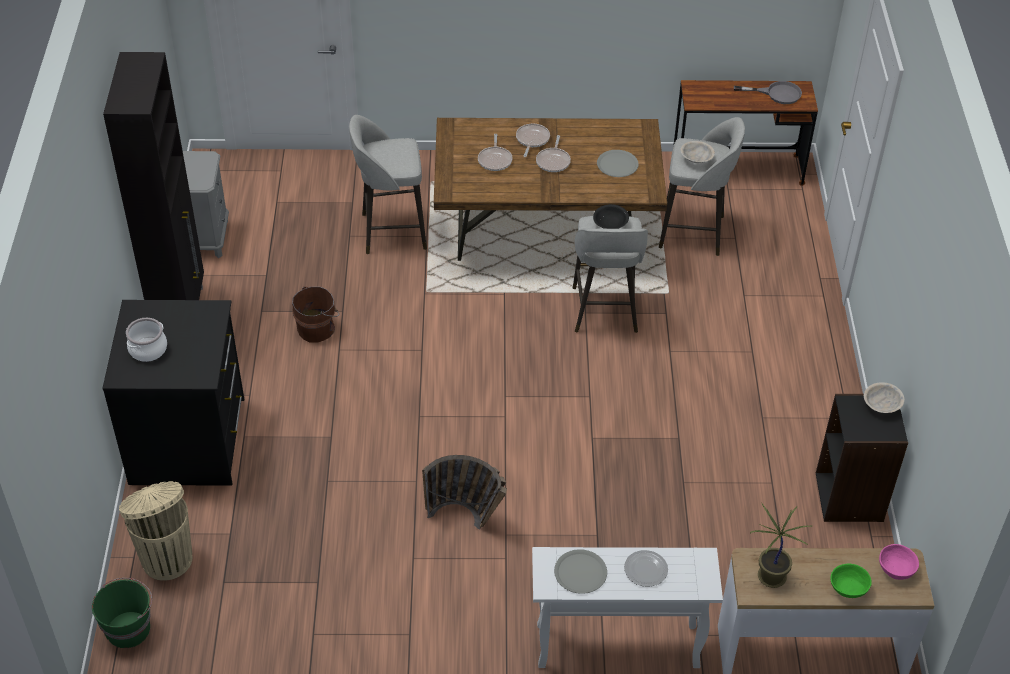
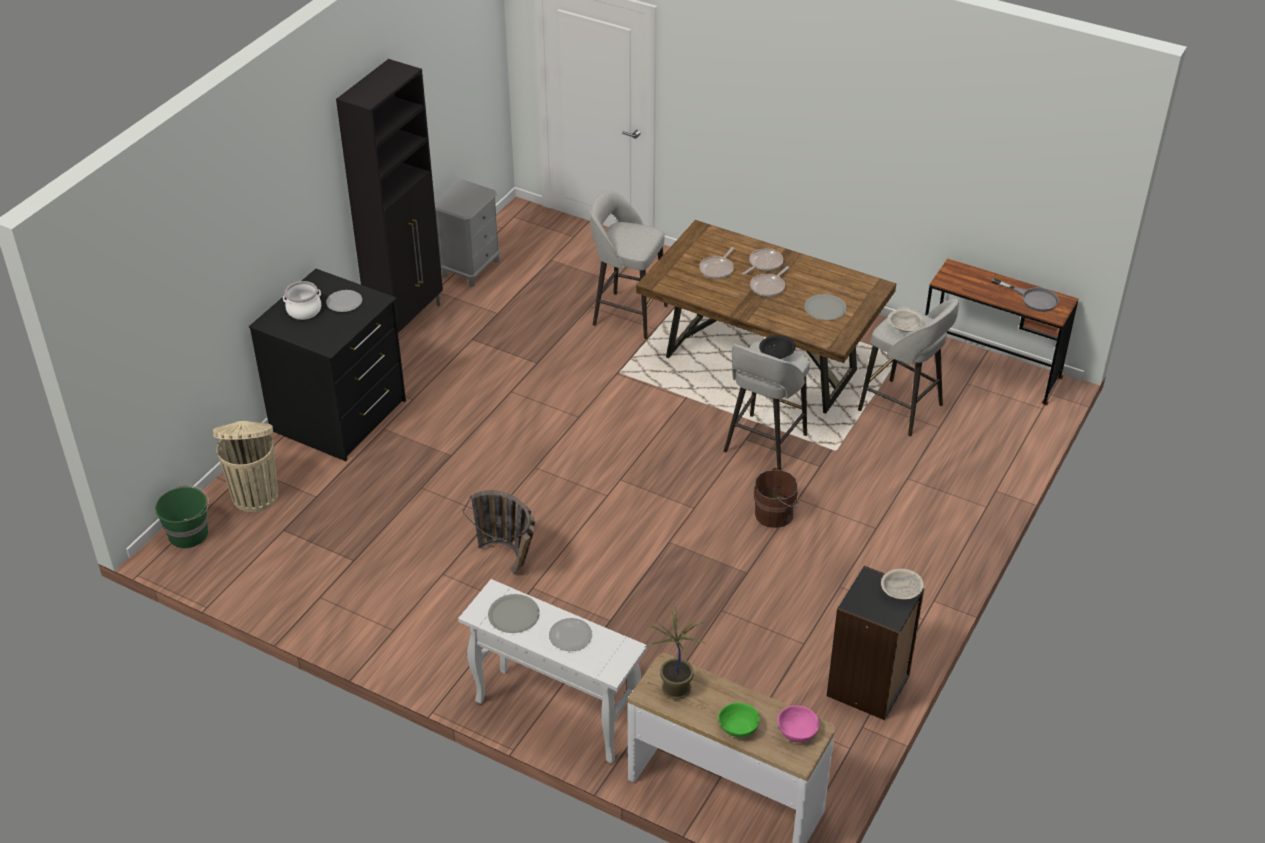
camera: 30 degrees right, 5 degrees down
(183, 325) = (345, 302): none -> plate
(317, 328) = (506, 368): brown bucket -> brown bucket (776, 514)

